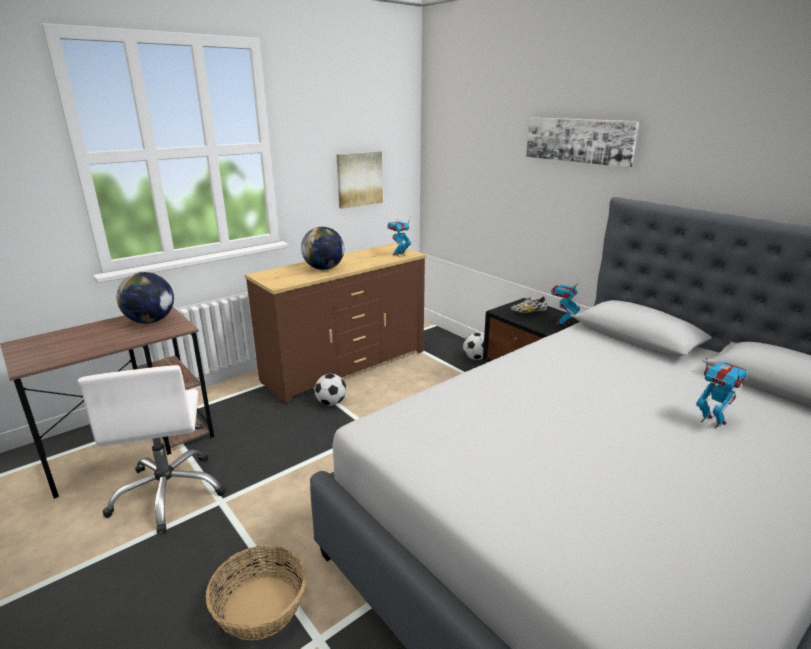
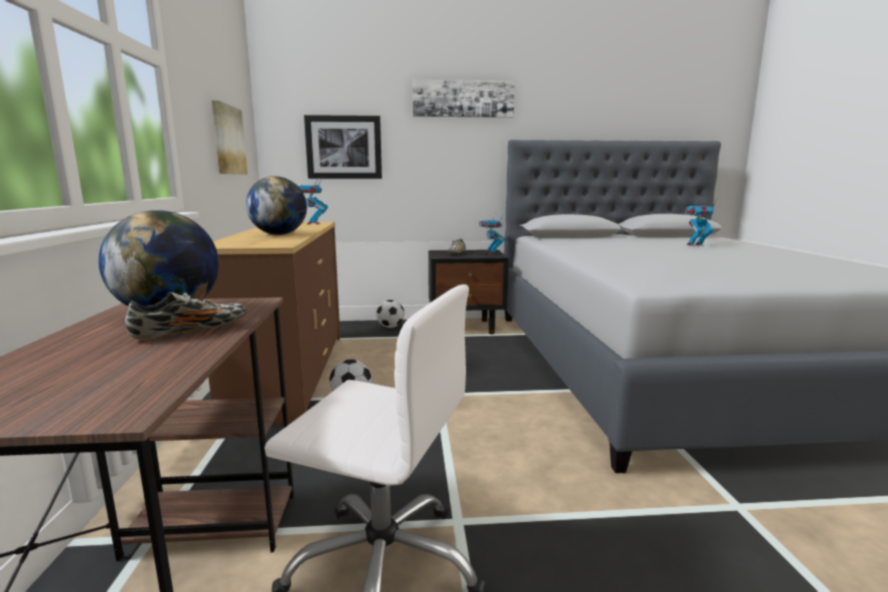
camera: 55 degrees left, 10 degrees down
(120, 338) = (191, 332): none -> shoe
(260, 607) = (679, 533): basket -> none
(473, 181) = (344, 147): none -> picture

